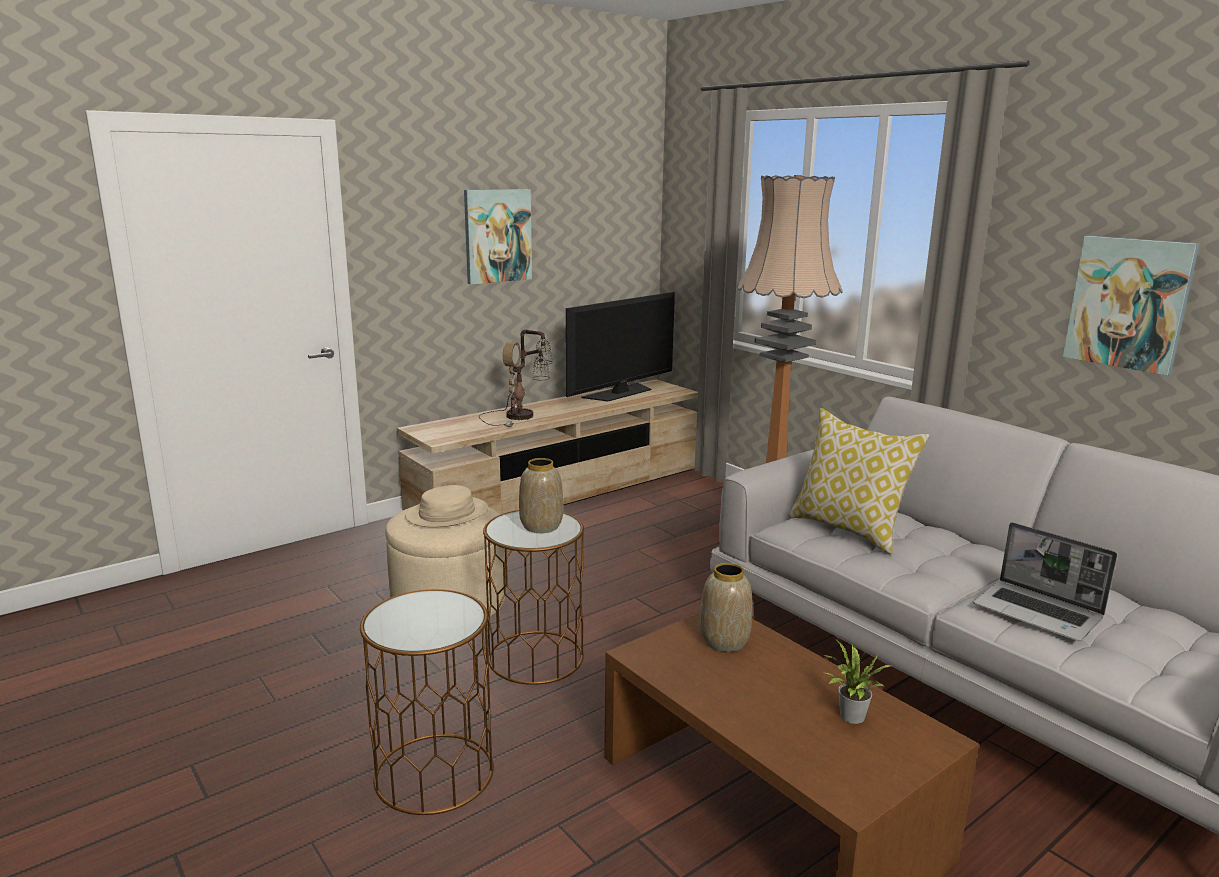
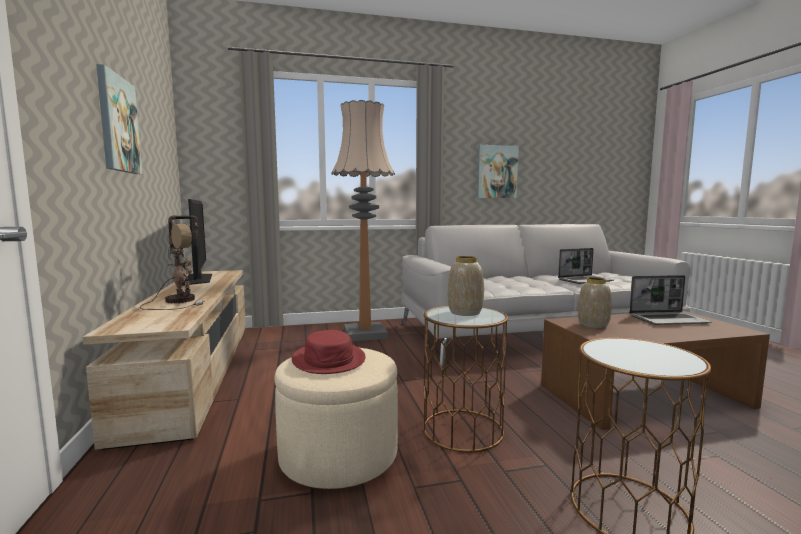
camera: 65 degrees left, 10 degrees down
(447, 514) = (329, 359): beige hat -> red hat
(849, 529) = (484, 285): pillow -> none
(849, 717) = (668, 319): potted plant -> laptop

